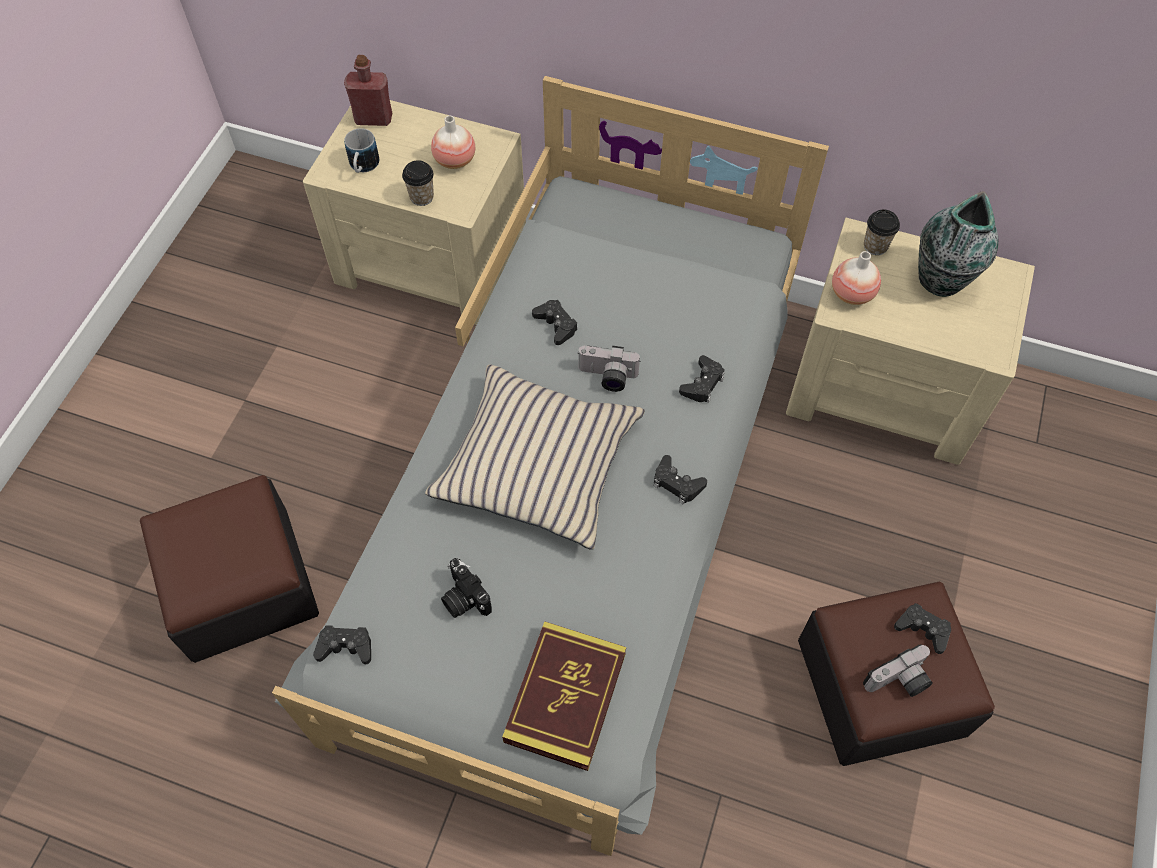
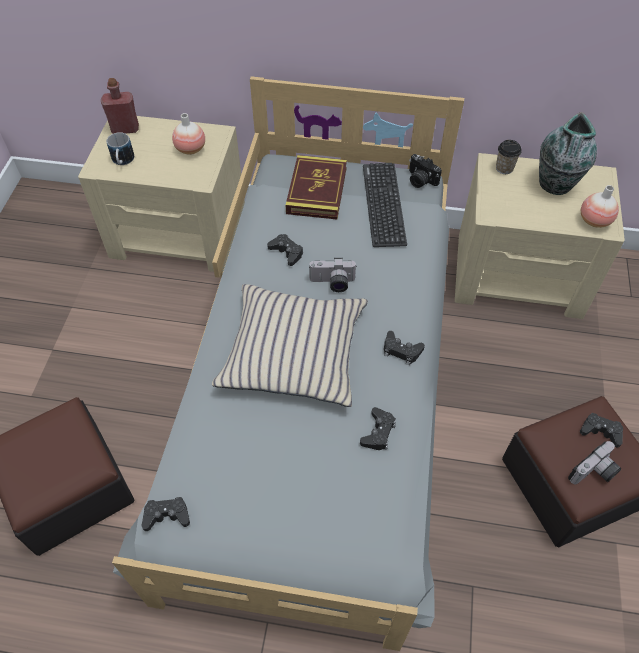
camera: 10 degrees left, 5 degrees down
(421, 197) = (170, 176): cup -> none
(463, 598) = (255, 462): camera -> camera (420, 180)
(565, 697) = (352, 525): book -> book (316, 191)
(700, 274) = (383, 204): none -> keyboard
(702, 383) = (403, 278): black game controller -> black game controller (378, 432)
(852, 294) = (496, 201): vase -> vase (594, 221)

